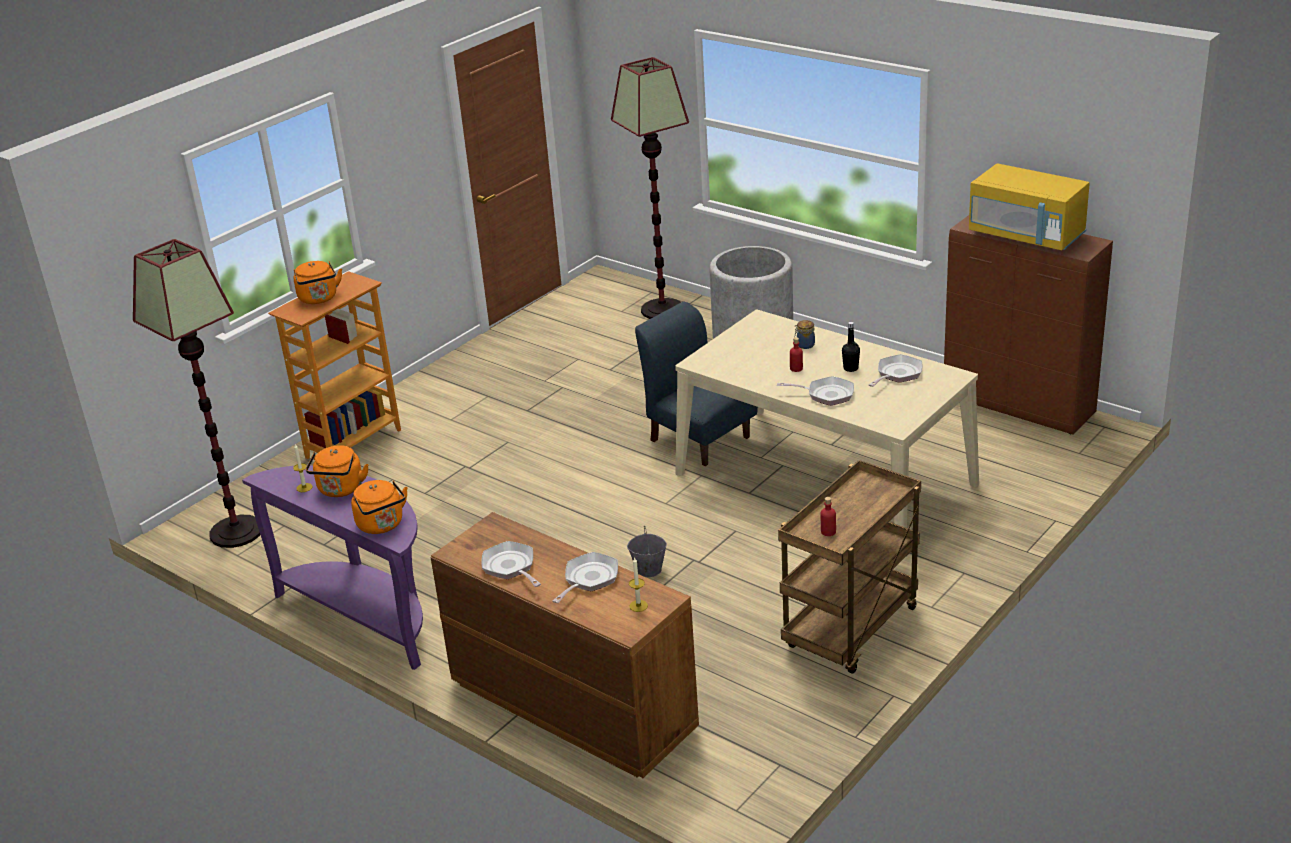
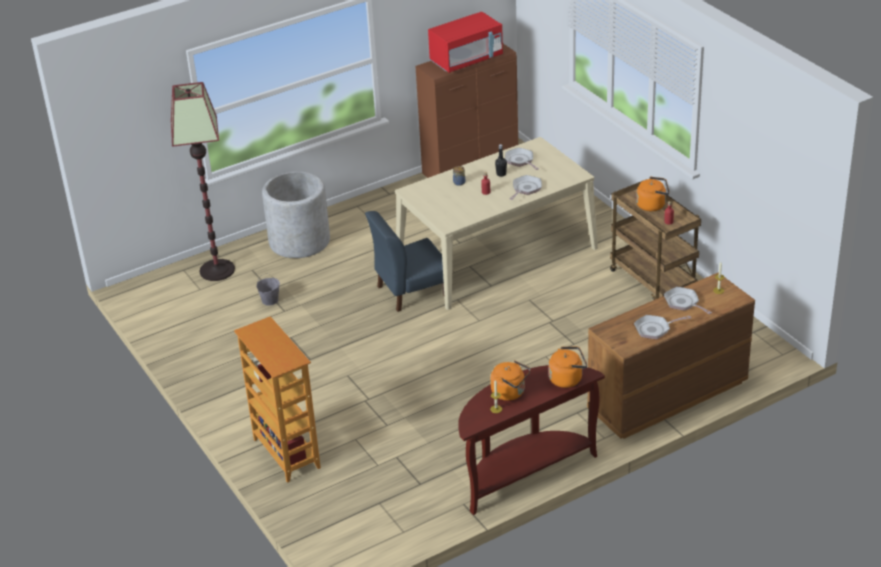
camera: 70 degrees left, 5 degrees up
(236, 532) = (370, 530): floor lamp -> none
(319, 299) = (272, 349): orange kettle -> orange kettle (652, 205)
(365, 616) = (524, 472): purple console table -> brown console table
(648, 570) = (548, 341): grey bucket -> grey bucket (270, 301)
(1026, 235) = (466, 60): yellow microwave -> red microwave

